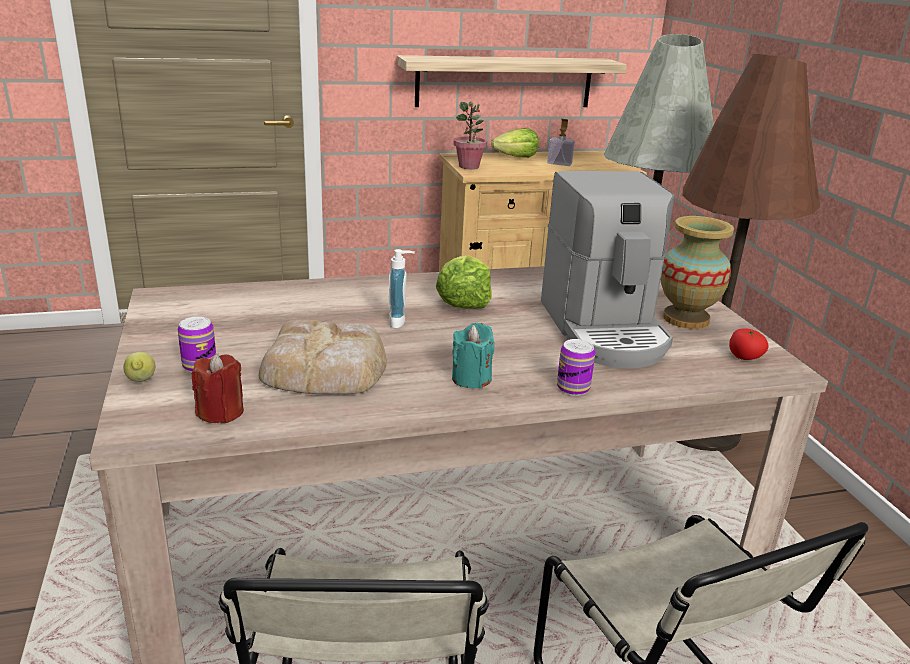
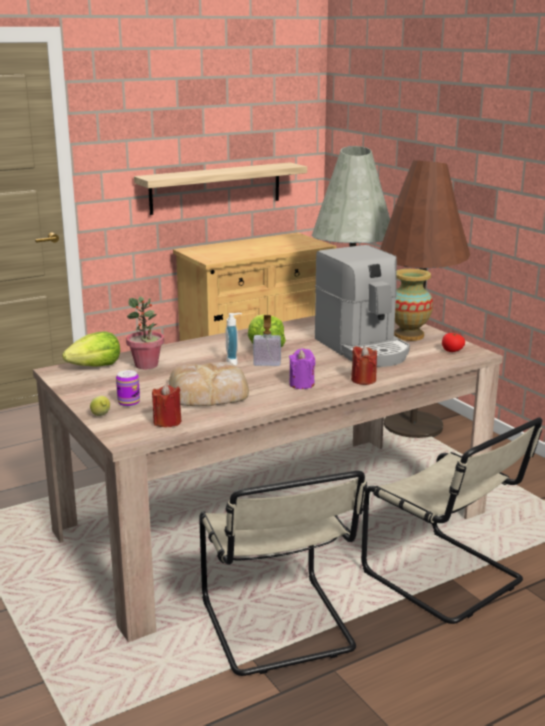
camera: 15 degrees left, 5 degrees down
(469, 167) = (204, 256): potted plant -> potted plant (146, 365)
(471, 379) = (301, 384): turquoise candle -> purple candle
(516, 157) = (234, 245): lettuce -> lettuce (95, 366)
(559, 163) = (269, 246): soap dispenser -> soap dispenser (267, 363)
(573, 388) = (363, 380): can -> red candle

